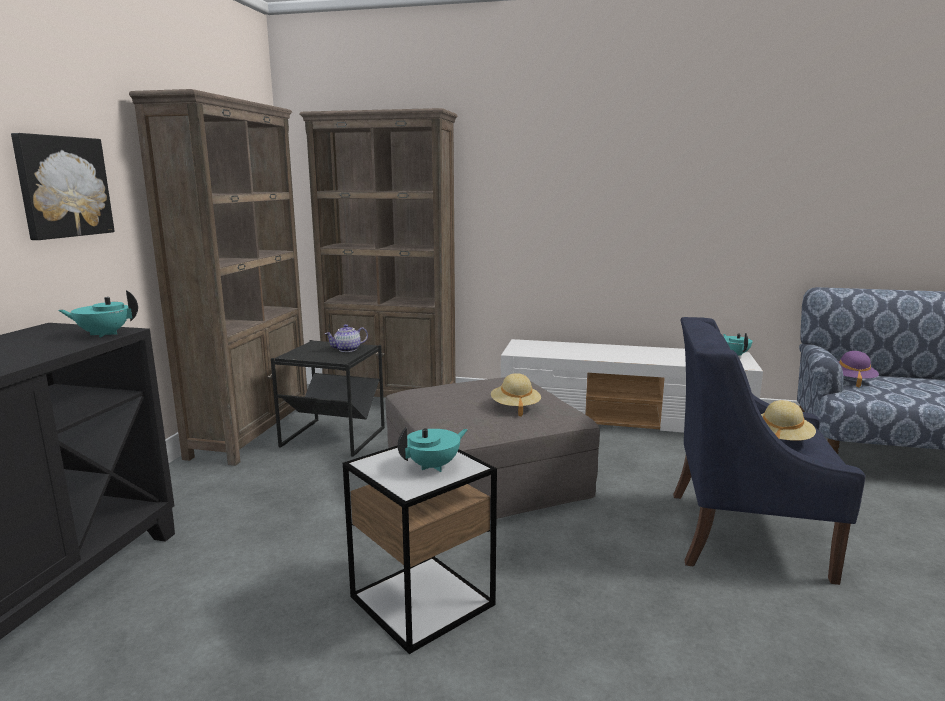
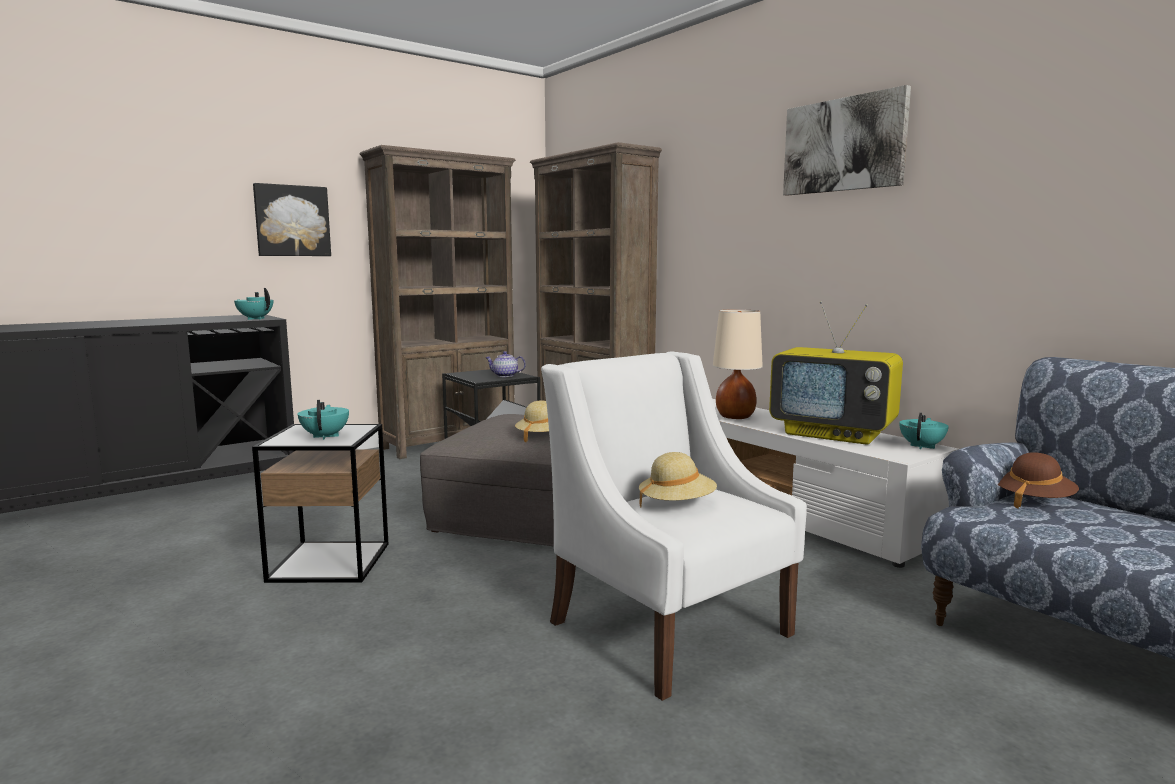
camera: 40 degrees right, 5 degrees down
(434, 466) = (325, 436): turquoise teapot -> turquoise teapot turned 105 degrees counterclockwise
(587, 354) = (735, 417): none -> beige table lamp
(655, 133) = (844, 145): none -> picture
(674, 356) = (834, 434): none -> television
(743, 533) = (668, 626): blue armchair -> white armchair
(851, 380) = (1033, 501): purple hat -> brown hat

